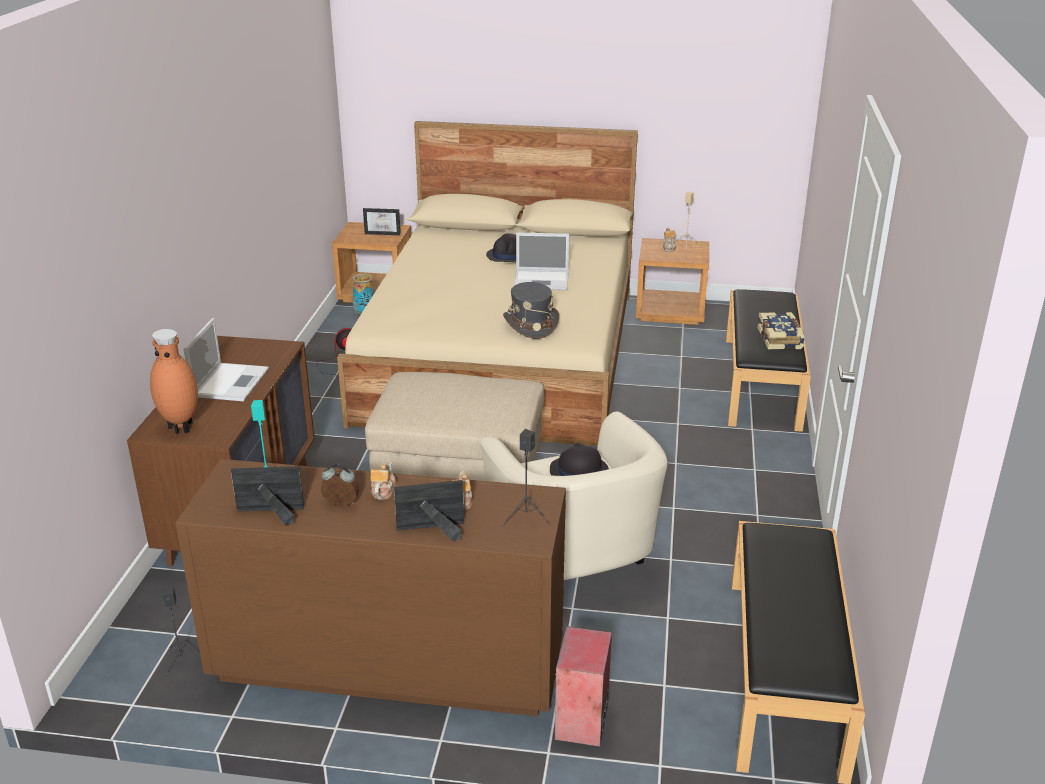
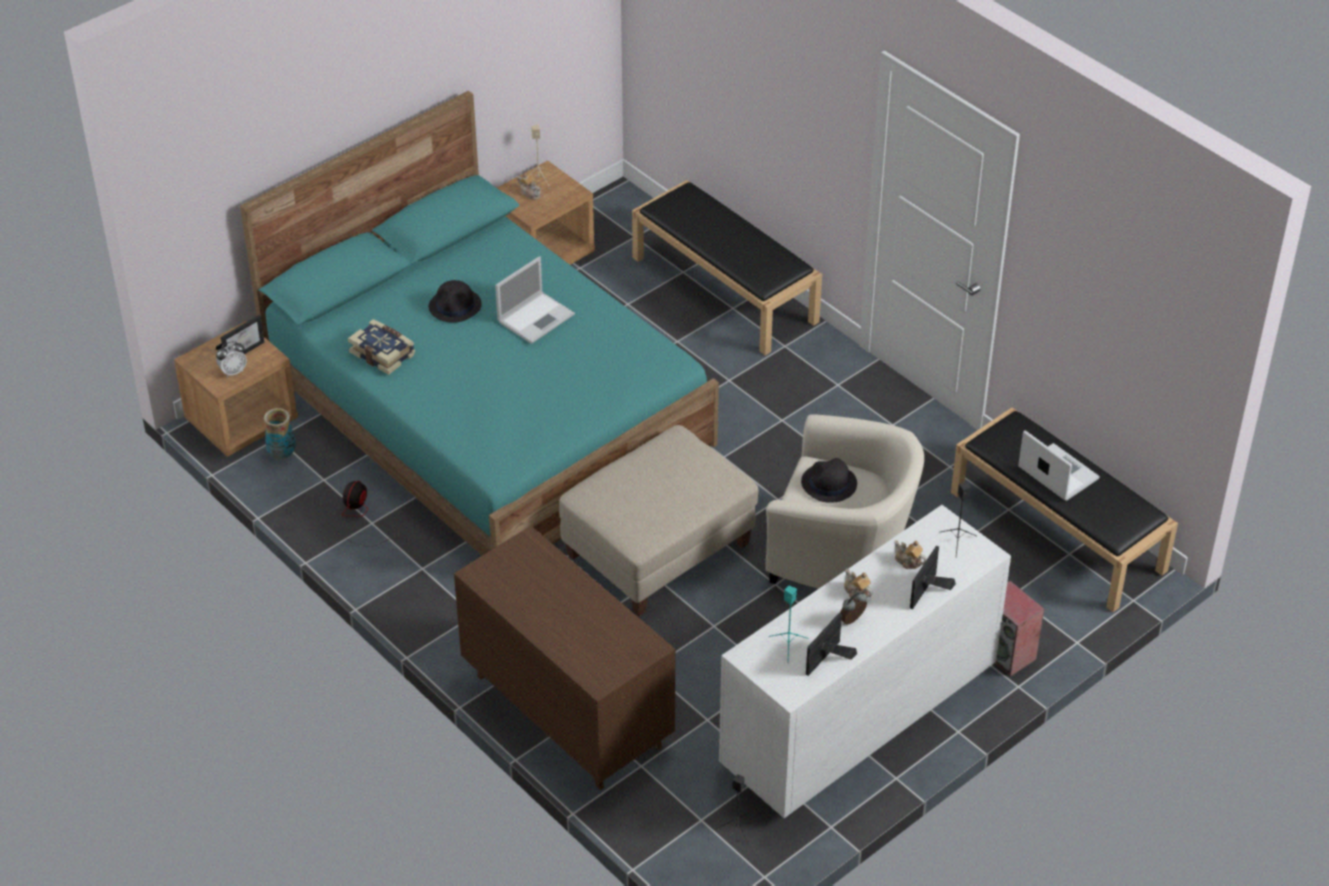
camera: 50 degrees left, 15 degrees up
(182, 427) = (611, 661): brown vase -> none
(231, 382) = (560, 601): laptop -> laptop (1057, 472)
(361, 237) = (233, 371): none -> alarm clock
(386, 665) = (856, 720): brown dresser -> white dresser
(503, 355) = (488, 409): beige bed -> turquoise bed
(530, 325) = (615, 375): grey hat -> none
(781, 339) = (760, 248): book -> book (383, 353)

